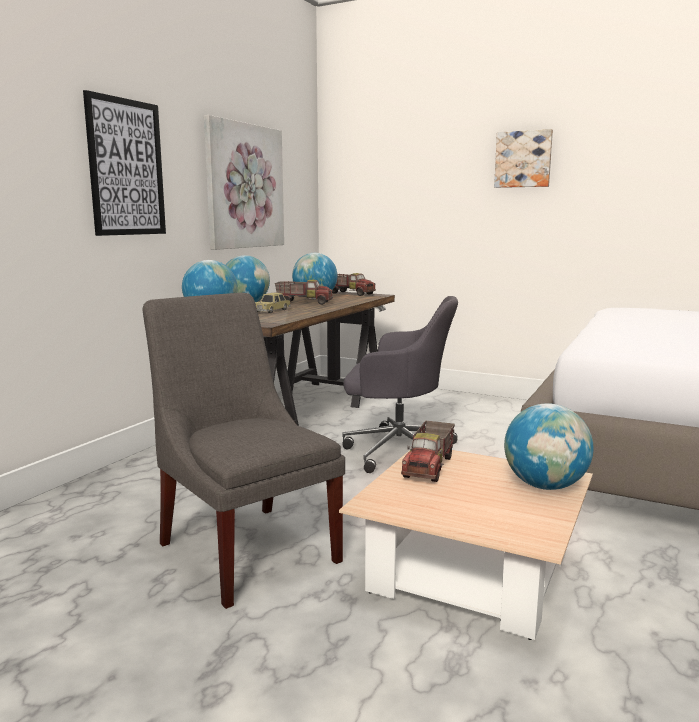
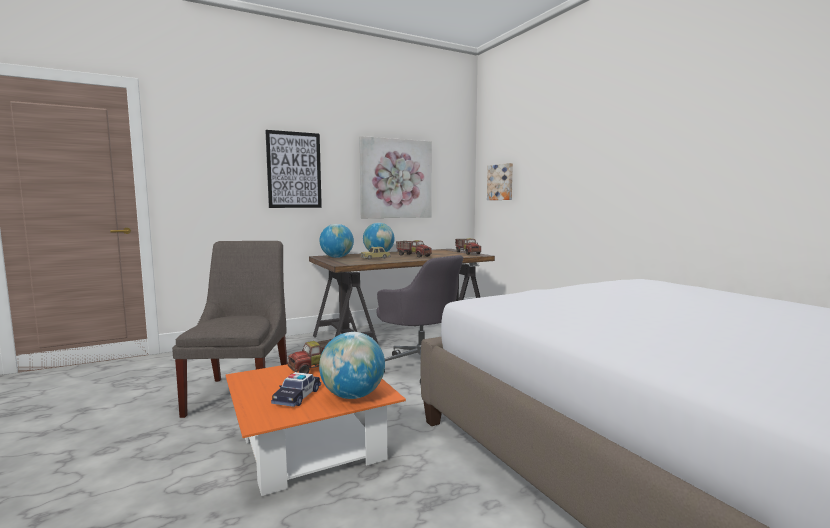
camera: 35 degrees right, 5 degrees down
(315, 298) = (432, 254): globe -> none
(470, 572) = (311, 446): beige coffee table -> orange coffee table
(497, 505) = (297, 396): none -> toy car
(523, 159) = (591, 149): picture -> picture (501, 182)

